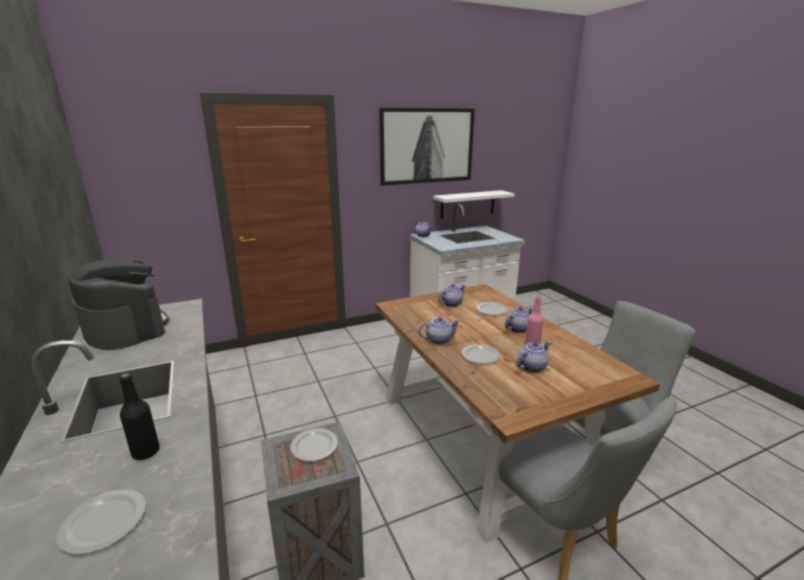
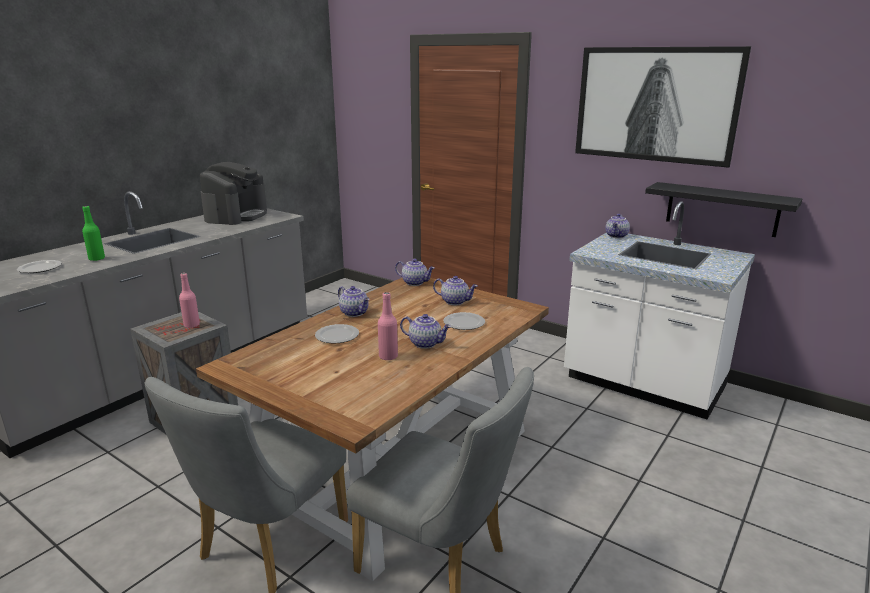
camera: 60 degrees right, 0 degrees up
(146, 452) = (97, 259): black bottle -> green bottle
(315, 446) = (191, 325): plate -> pink bottle
(467, 204) = (722, 209): white shelf -> black shelf
(531, 367) = (333, 362): teapot -> teapot (415, 282)

